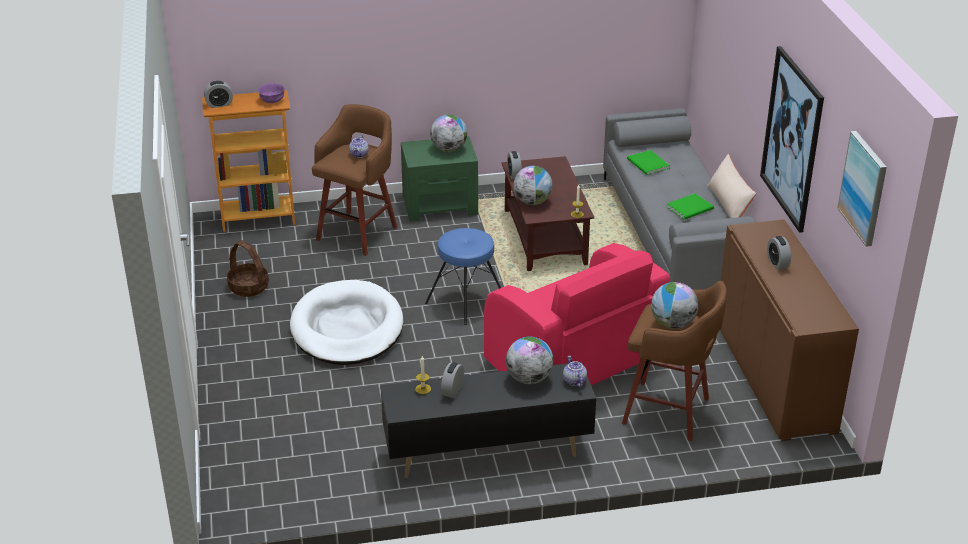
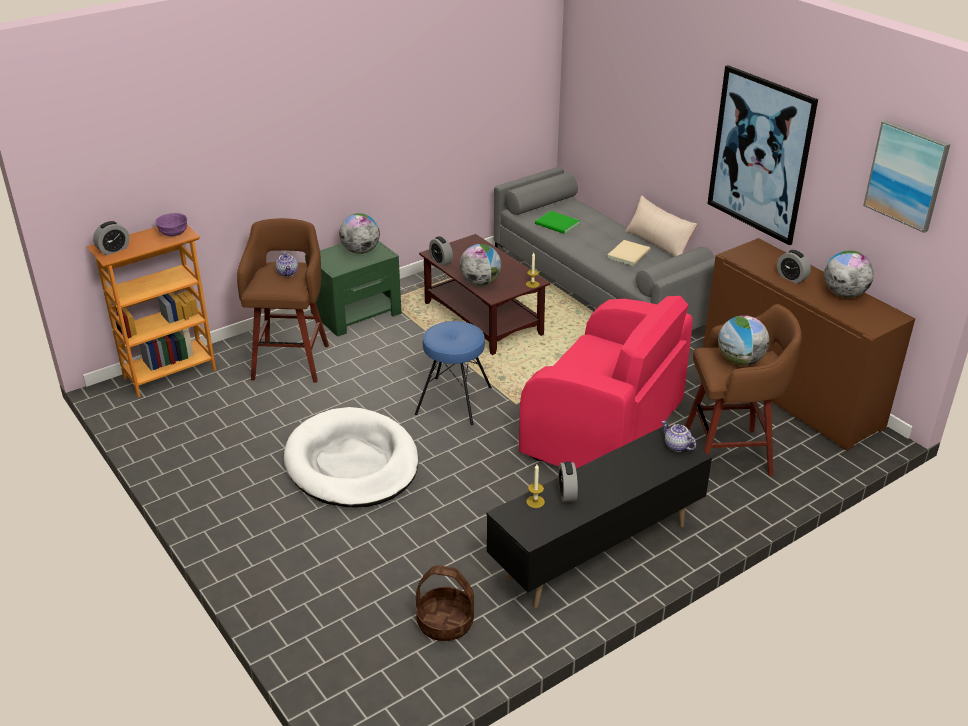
camera: 25 degrees left, 0 degrees up
(249, 287) = (210, 449): basket -> basket (445, 623)
(529, 378) = (632, 457): globe -> globe (844, 294)
(691, 208) = (630, 254): green book -> beige book

